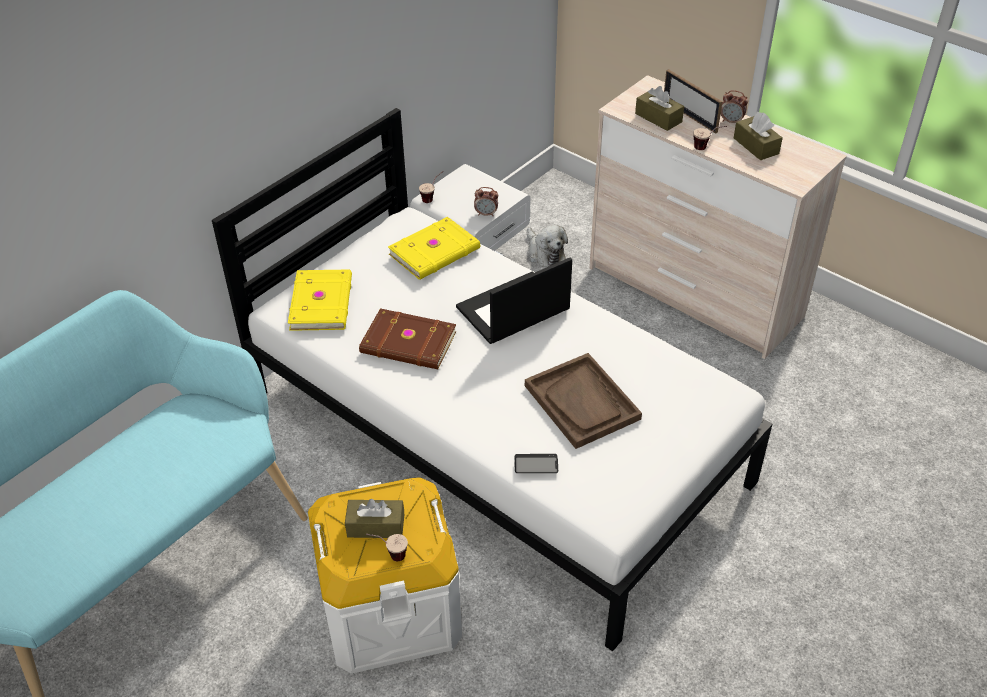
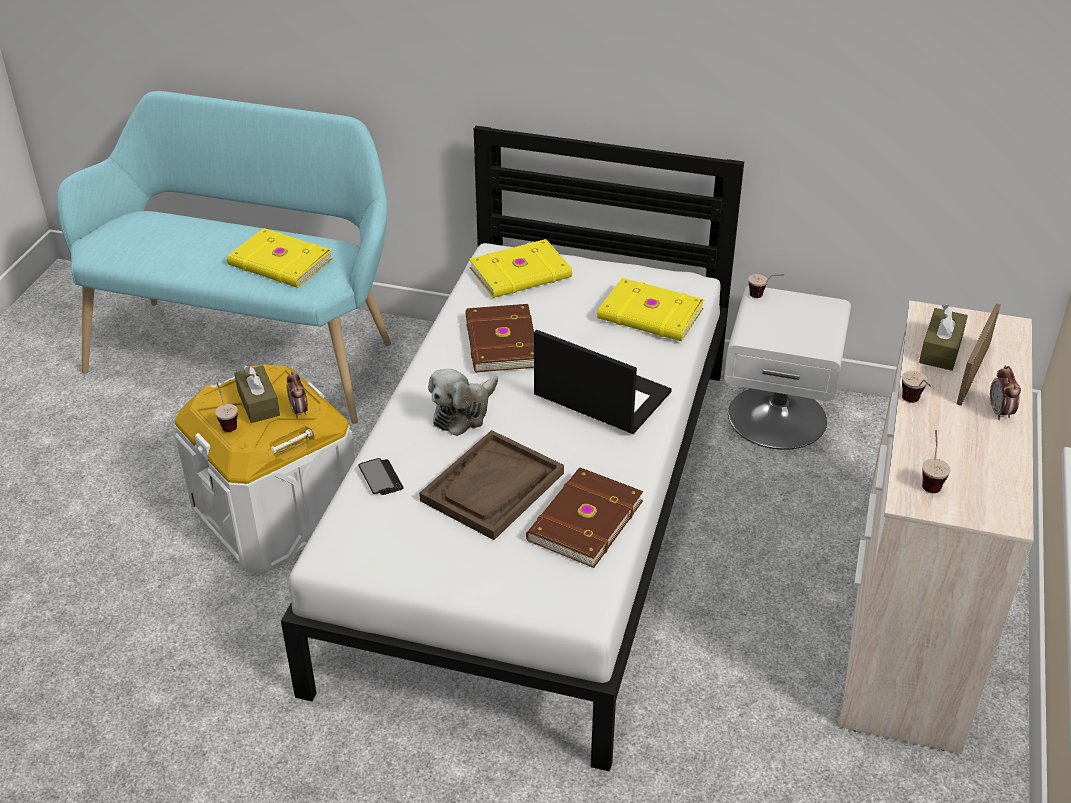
camera: 65 degrees right, 5 degrees down
(183, 452) = (280, 263): none -> yellow book
(486, 214) = (771, 341): alarm clock -> alarm clock (299, 411)
(544, 253) = (859, 463): plush toy -> plush toy (463, 412)
(644, 365) = (583, 520): none -> brown book
(756, 146) = (964, 446): brown tissue box -> none
(780, 170) = (930, 480): none -> cup

